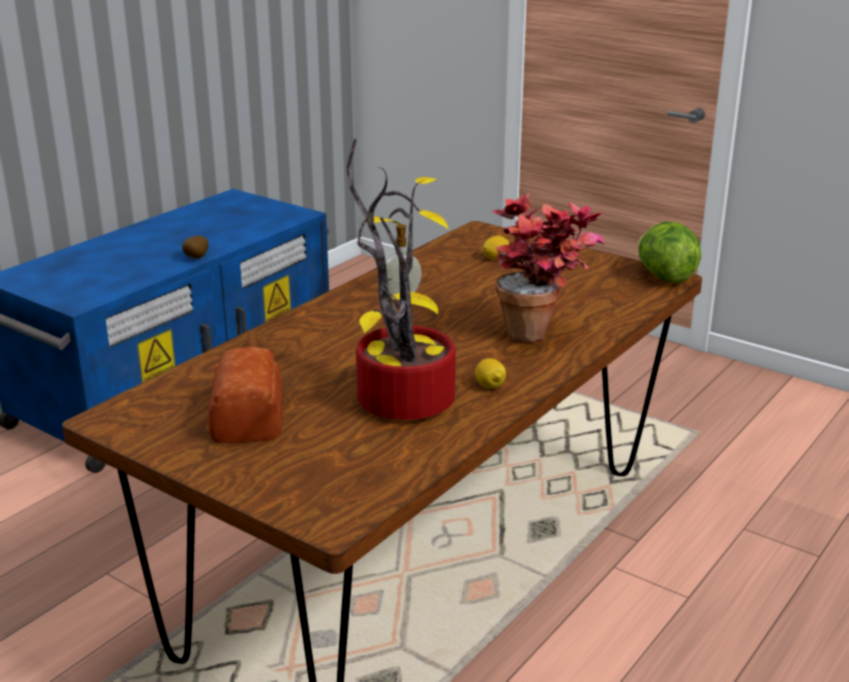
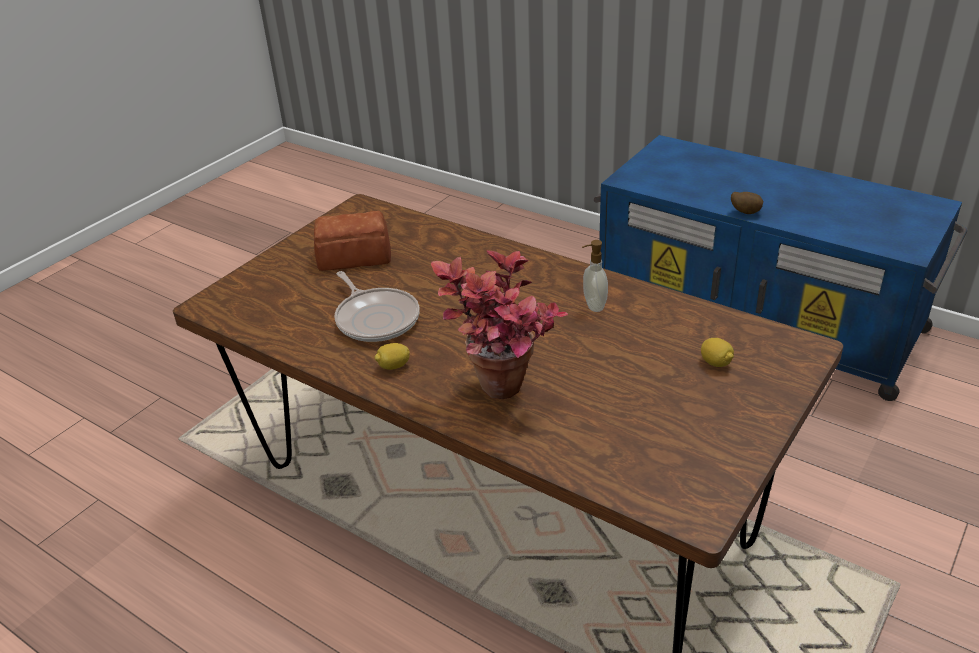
camera: 90 degrees right, 10 degrees up
(398, 398) = (376, 318): potted plant -> frying pan
(664, 277) = (699, 511): lettuce -> none

